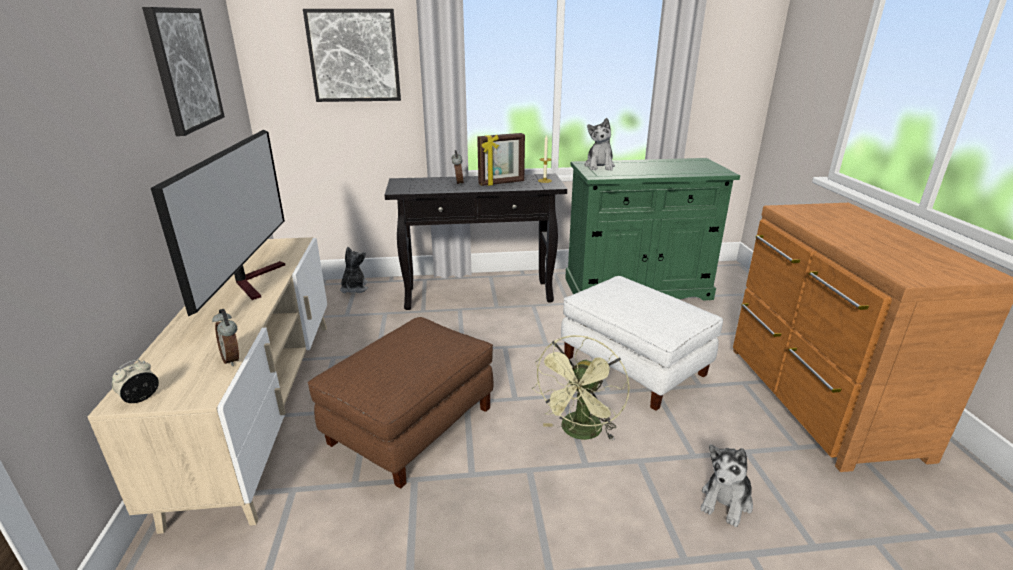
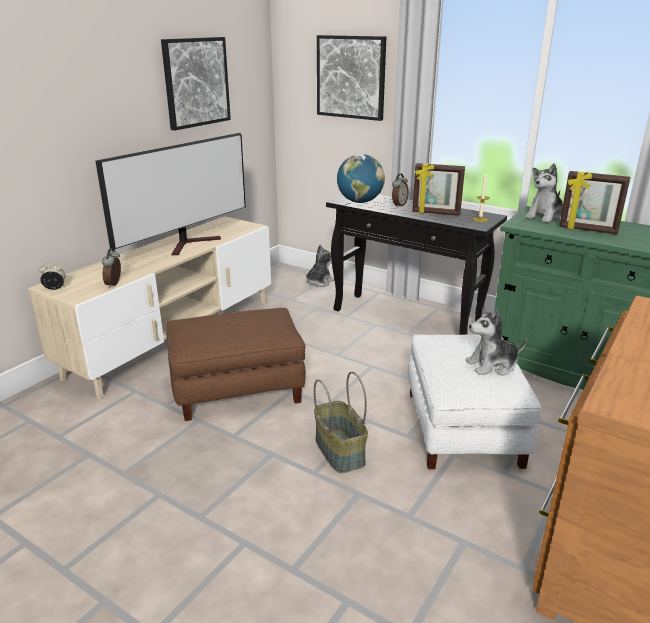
camera: 40 degrees right, 0 degrees up
(417, 187) = (360, 202): none -> globe
(580, 433) = (340, 451): green fan -> basket
(645, 170) = (588, 230): none -> picture frame
(726, 501) = (384, 560): plush toy -> plush toy (492, 365)

